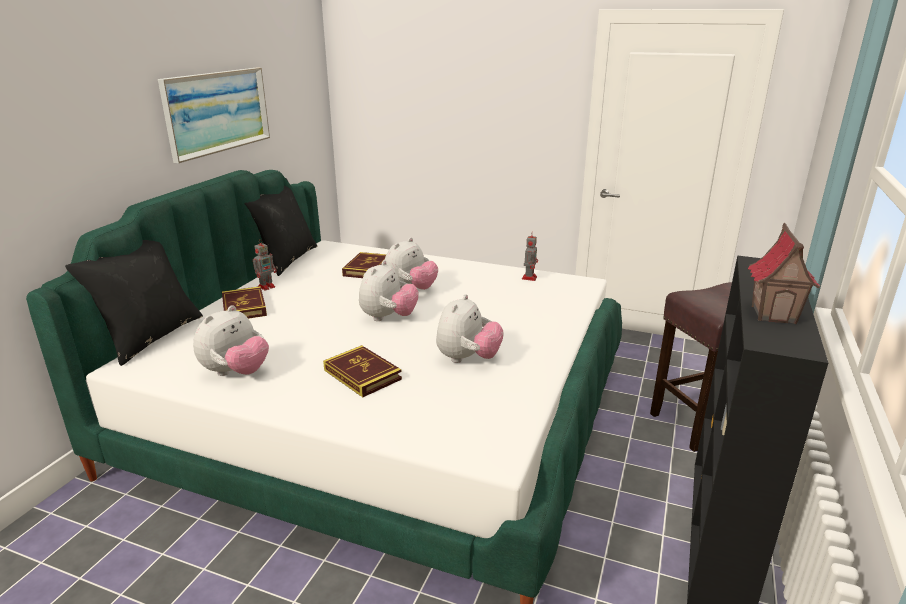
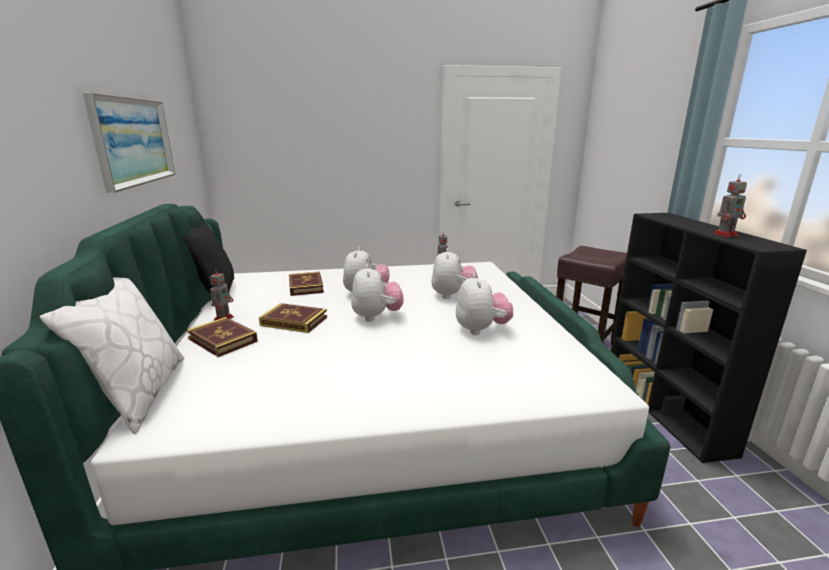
camera: 30 degrees left, 5 degrees down
(150, 336) = (139, 393): black pillow -> white pillow
(236, 372) = (293, 398): plush toy -> plush toy (453, 295)
(362, 374) = (418, 364): book -> book (294, 321)
(774, 314) = (726, 234): toy house -> toy robot

